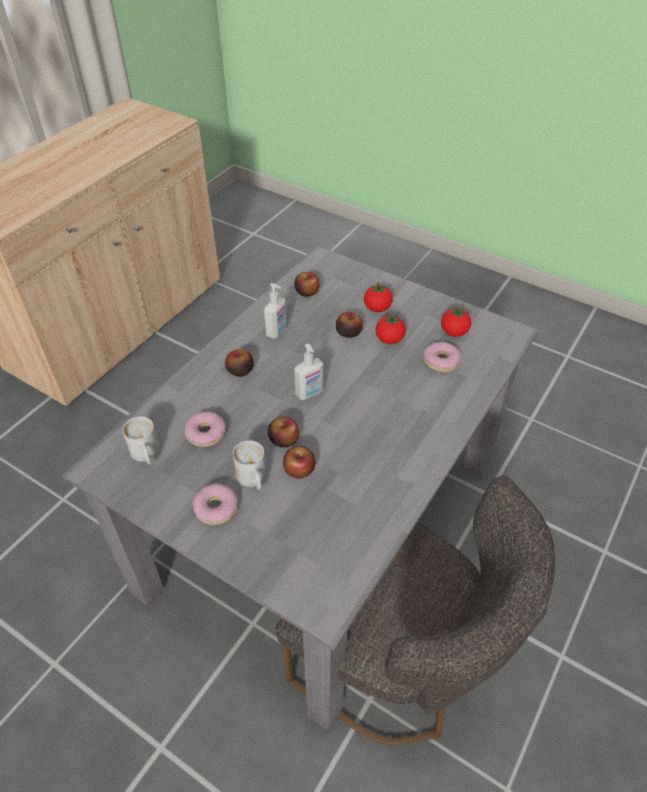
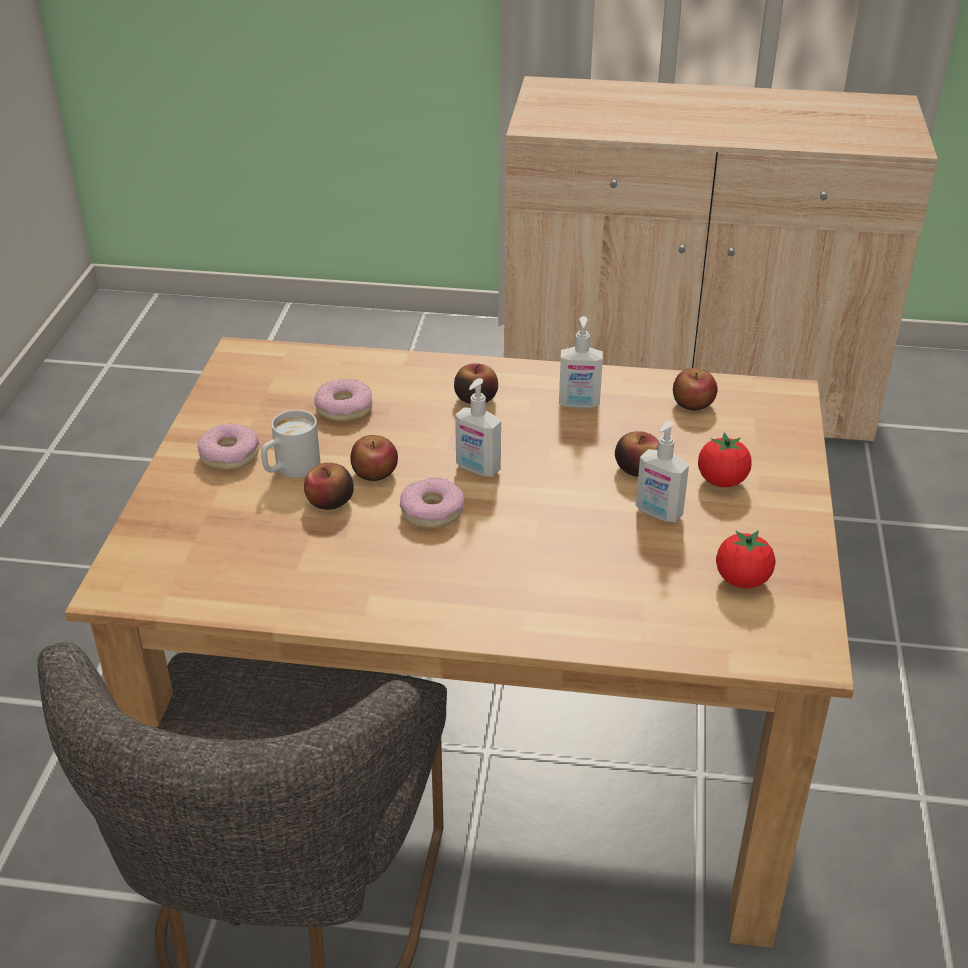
camera: 65 degrees right, 10 degrees down
(146, 455) = (282, 378): white mug -> none
(322, 522) = (488, 745): grey dining table -> brown dining table
(389, 339) = (658, 513): tomato -> soap dispenser
(441, 361) = (654, 582): donut -> donut (431, 511)

